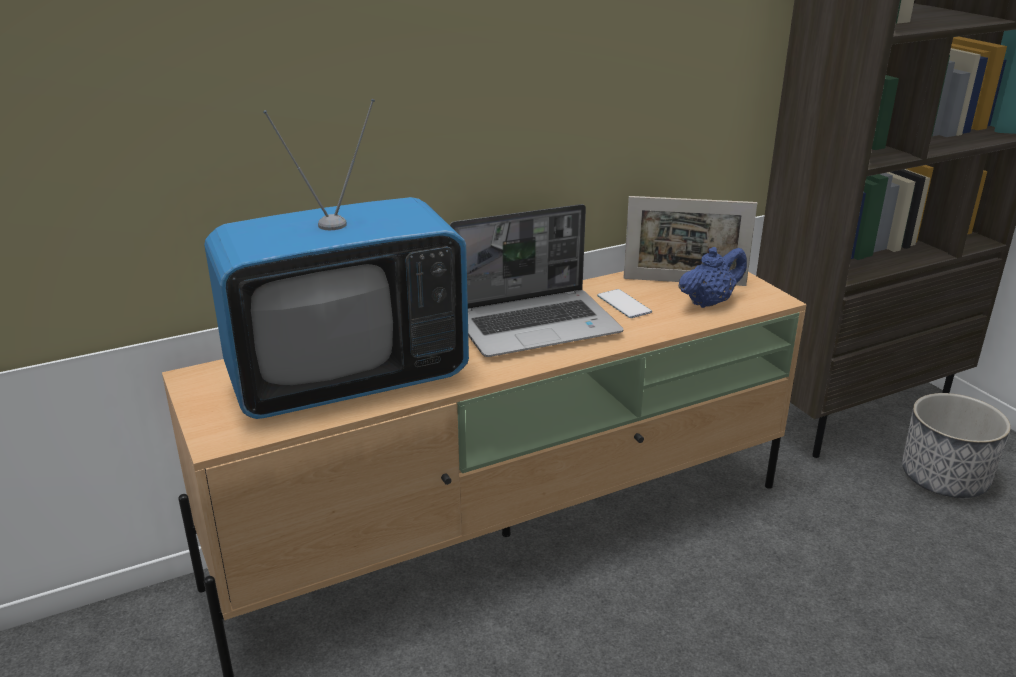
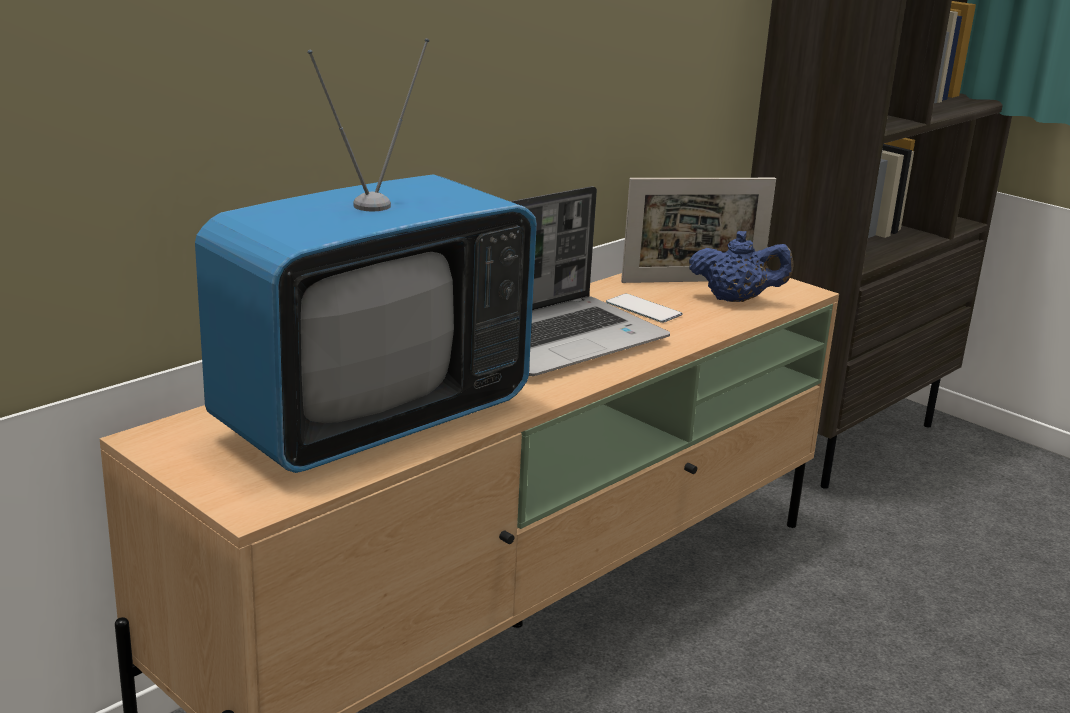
camera: 20 degrees left, 5 degrees down
(709, 302) = (736, 299): blue teapot -> blue teapot turned 60 degrees clockwise
(943, 478) = (964, 491): planter -> none

